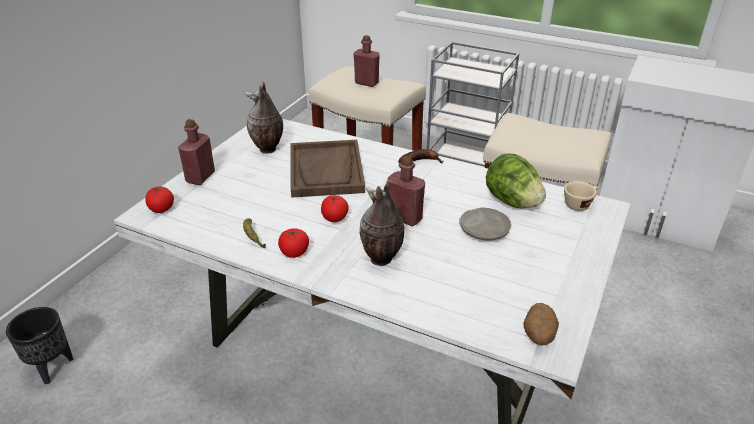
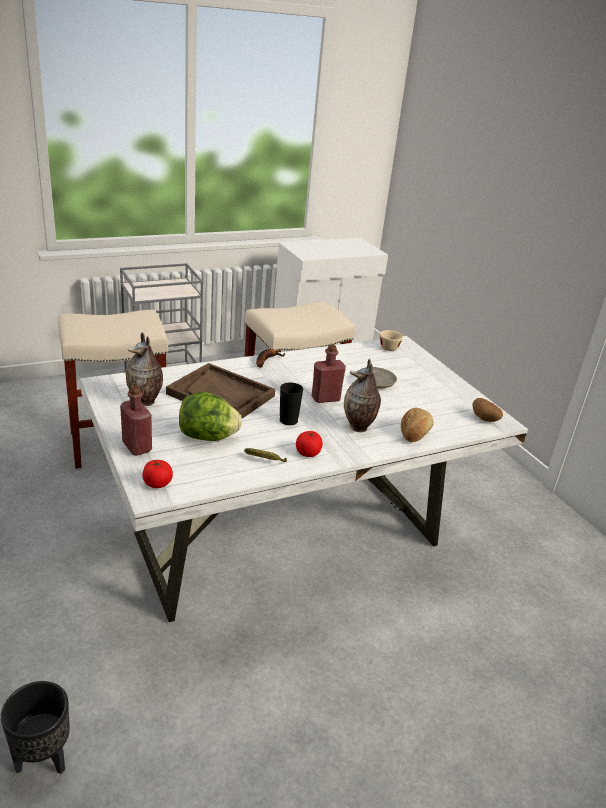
camera: 55 degrees left, 5 degrees down
(334, 218) = (288, 420): tomato -> black cup
(366, 83) = (110, 323): red bottle -> none
(423, 297) = (414, 433): none -> bread
(512, 202) = (358, 361): lettuce -> lettuce (208, 437)

